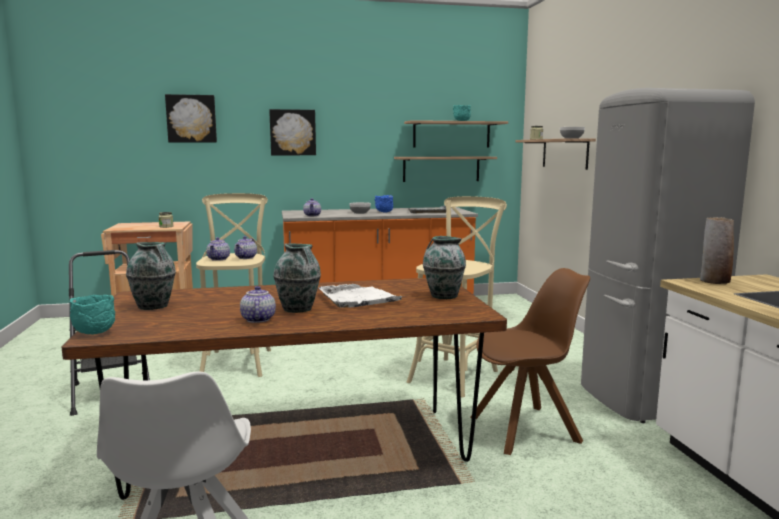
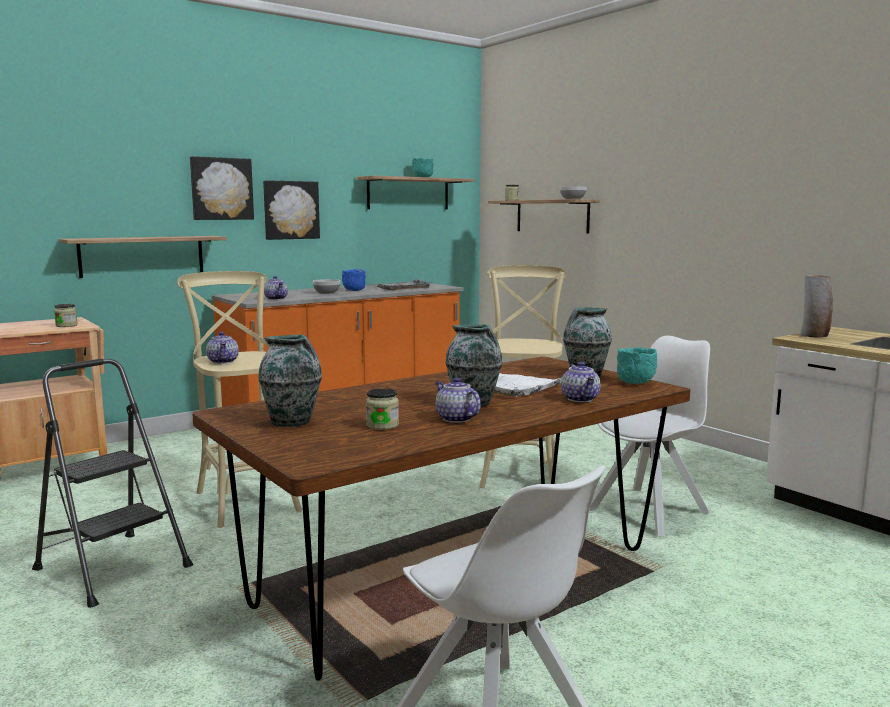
camera: 25 degrees left, 0 degrees up
(94, 333) = (298, 460): turquoise bowl -> turquoise bowl (635, 383)
(191, 119) = (77, 167): picture -> picture (290, 210)
(200, 317) = (382, 425): none -> jar
(246, 257) = (257, 357): teapot -> teapot (581, 399)
(441, 169) = (398, 235): shelf -> shelf (142, 256)
(526, 429) = (649, 510): brown chair -> white chair
(641, 399) = (711, 465): grey fridge -> none

